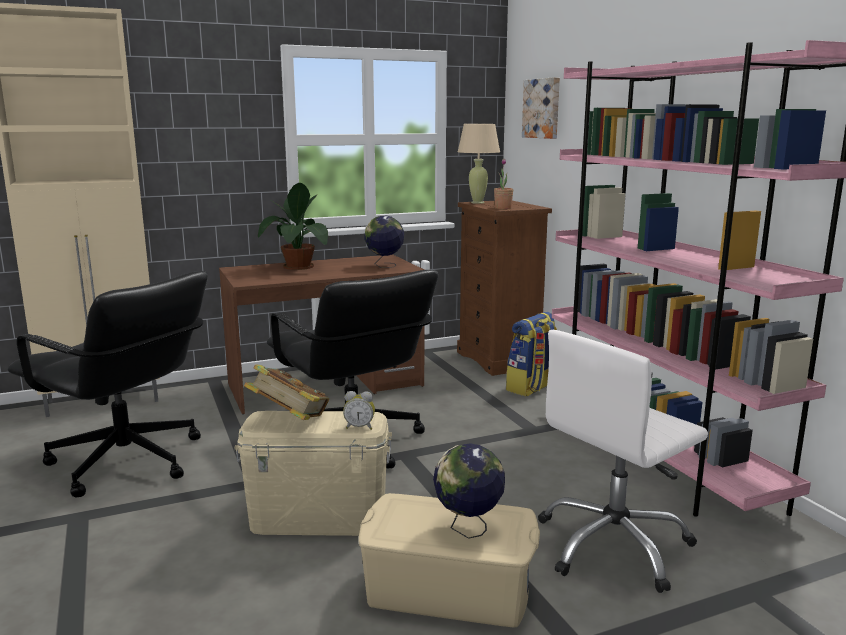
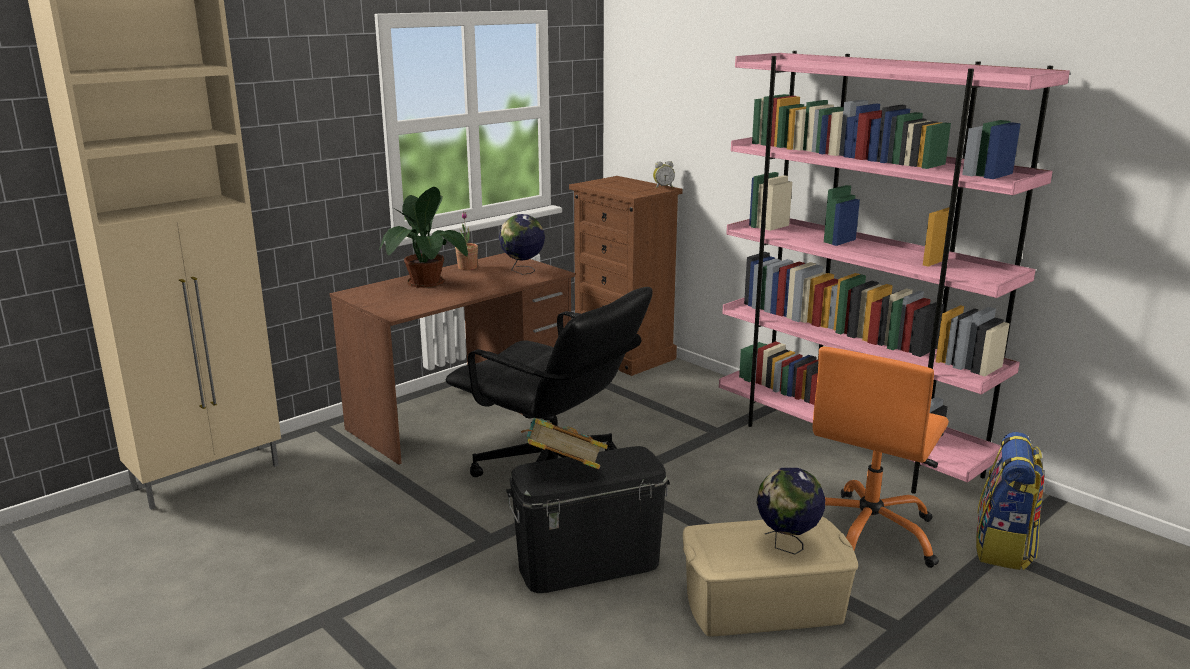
camera: 20 degrees left, 5 degrees up
(126, 462) = (318, 546): black office chair -> none
(318, 518) = (588, 564): beige storage box -> black storage box
(359, 427) = (639, 466): alarm clock -> alarm clock (663, 187)
(478, 202) = (592, 184): beige table lamp -> none
(503, 208) = (633, 192): potted plant -> potted plant (467, 268)
(531, 388) = (681, 384): backpack -> backpack (1003, 548)
(542, 108) = (664, 78): picture -> none
(614, 545) = (868, 534): white office chair -> orange office chair

